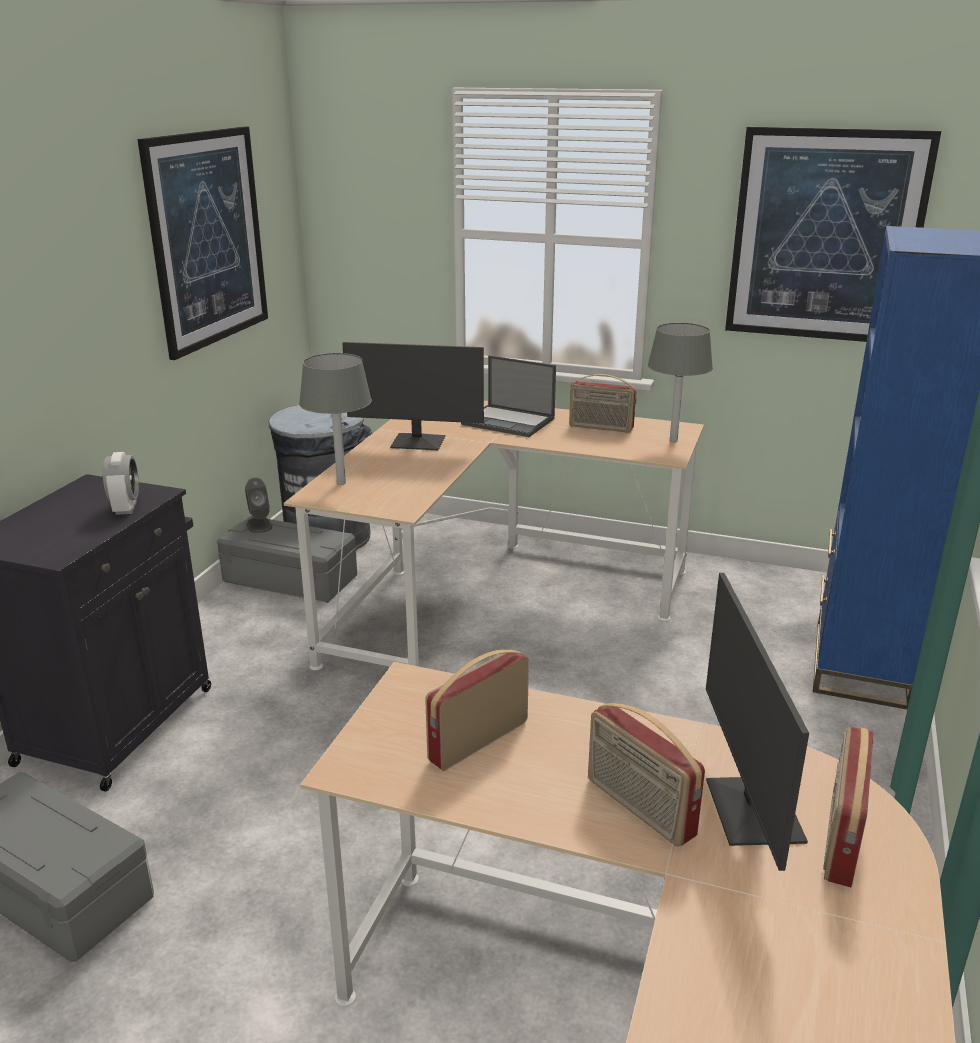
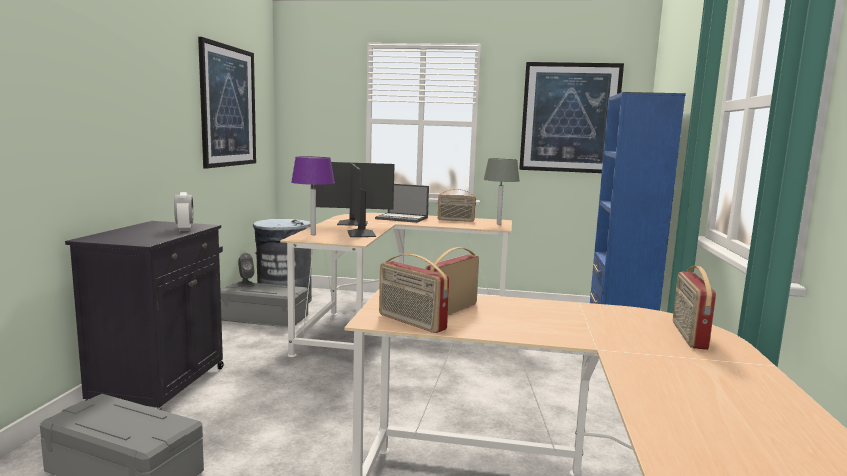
camera: 10 degrees left, 15 degrees down
(341, 483) = (313, 234): grey table lamp -> purple table lamp
(638, 808) = (564, 329): radio -> radio (410, 322)
(751, 811) = (630, 328): monitor -> monitor (360, 234)

